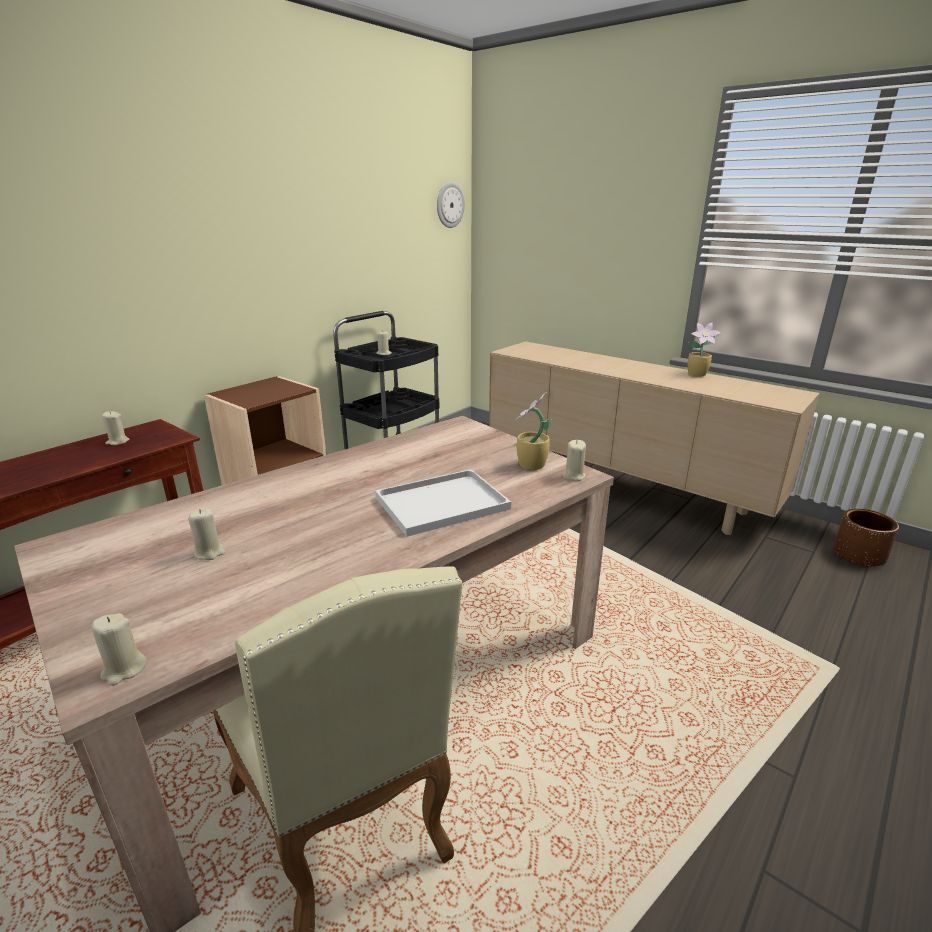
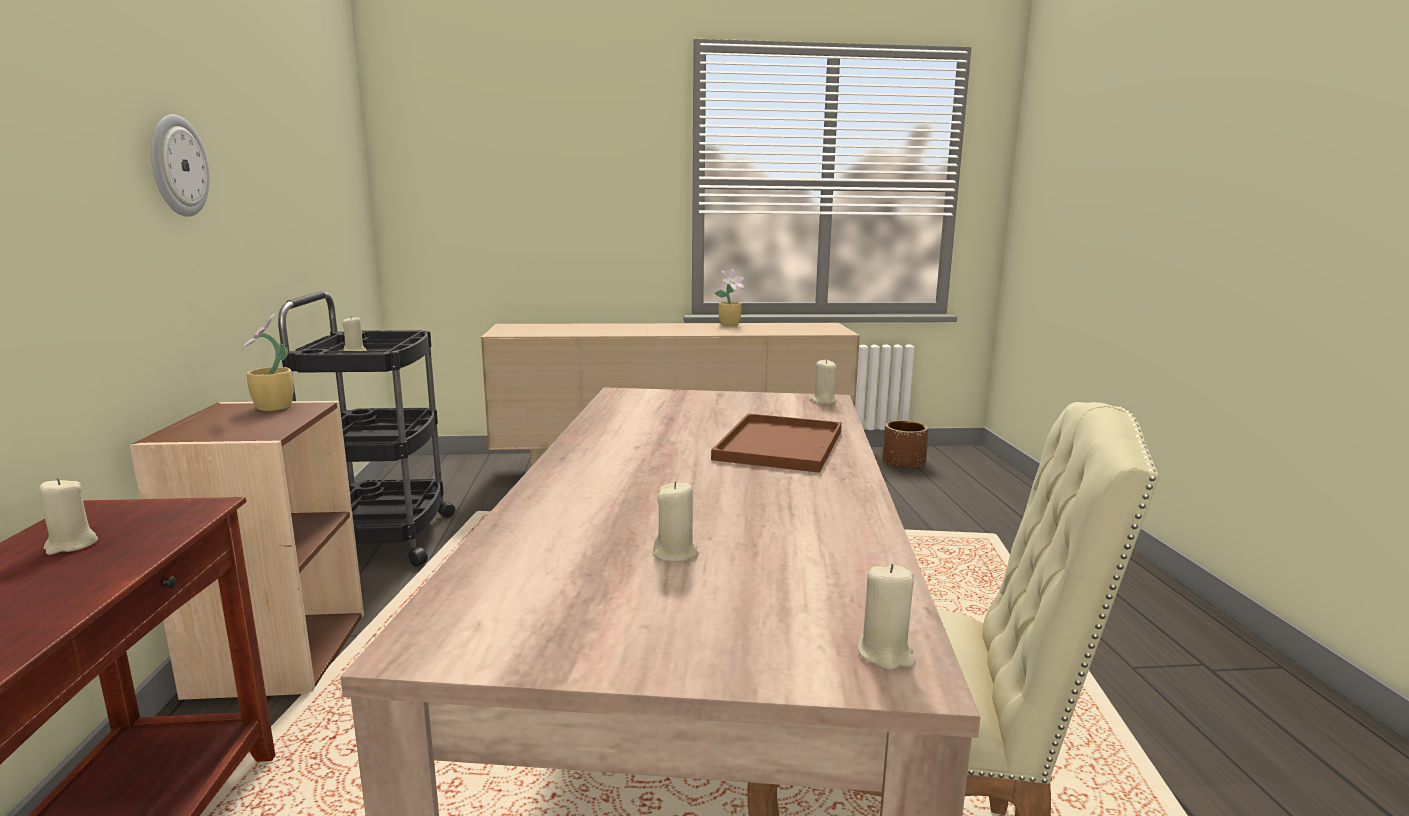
camera: 45 degrees left, 10 degrees down
(443, 502) = (779, 444): white tray -> brown tray
(449, 205) = (350, 146): wall clock -> wall clock (177, 166)
(530, 466) = (774, 404): potted plant -> potted plant (273, 408)

